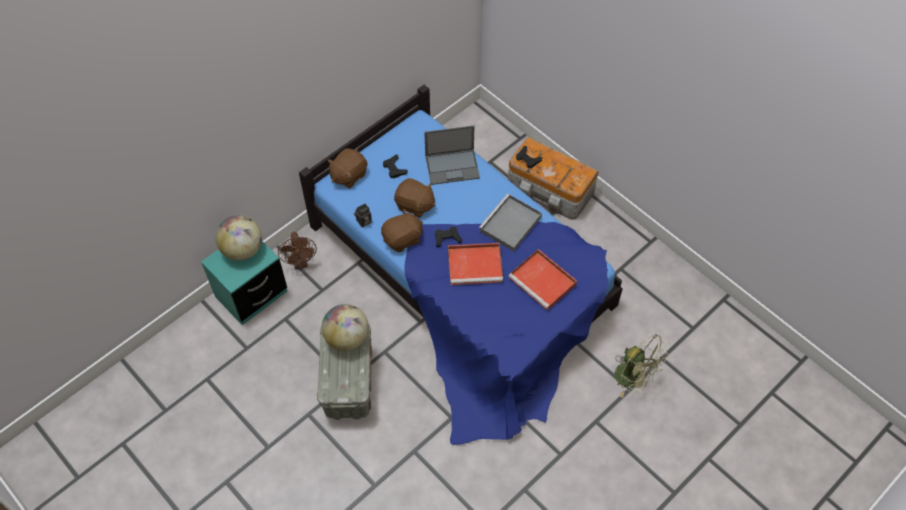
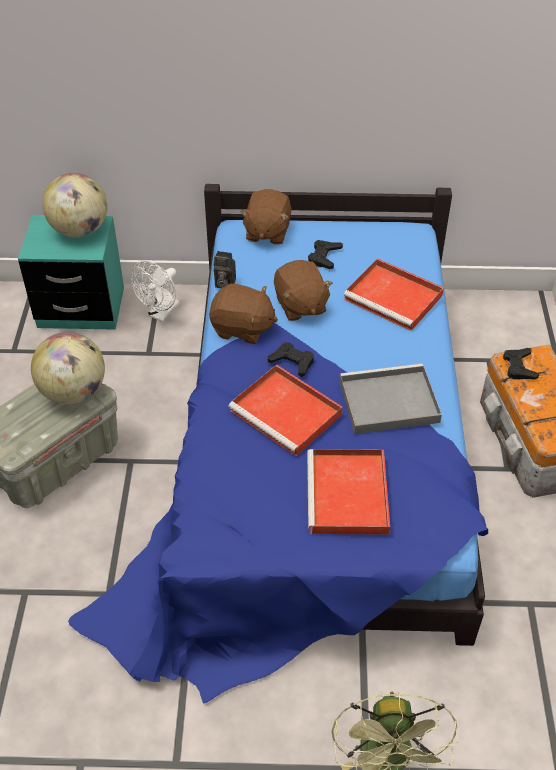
camera: 45 degrees right, 10 degrees down
(300, 263) = (161, 314): brown fan -> white fan
(348, 175) = (267, 232): brown plush toy -> brown plush toy turned 75 degrees counterclockwise
(453, 166) = (395, 298): laptop -> red tray

